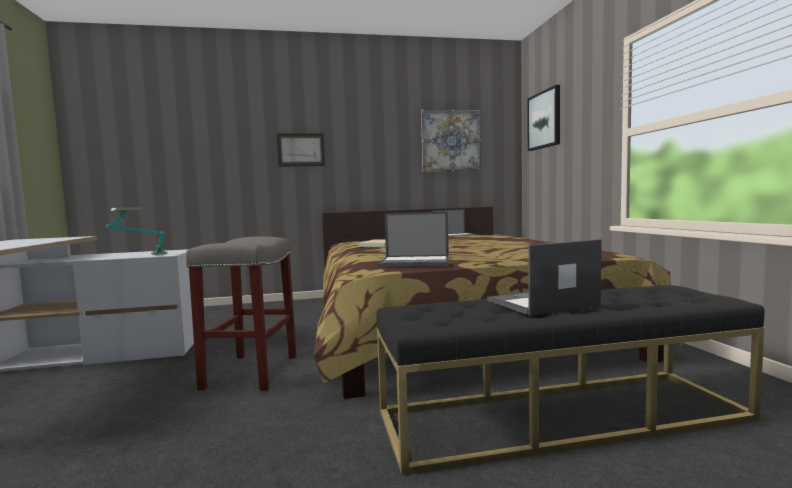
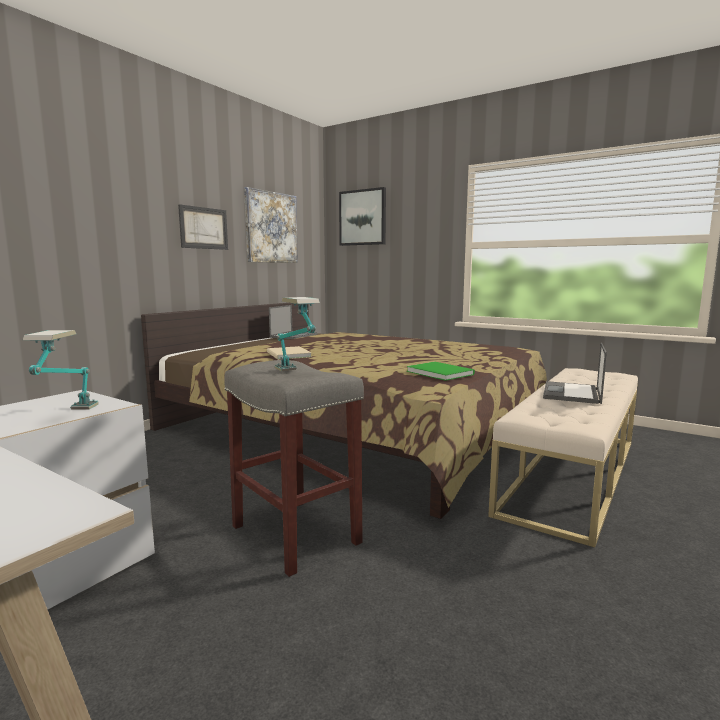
camera: 45 degrees left, 5 degrees up
(232, 242) = (296, 373): none -> table lamp
(301, 150) = (108, 223): picture -> picture (203, 228)
(416, 262) = (439, 372): laptop -> green book
(561, 415) = (571, 474): black bench -> beige bench

